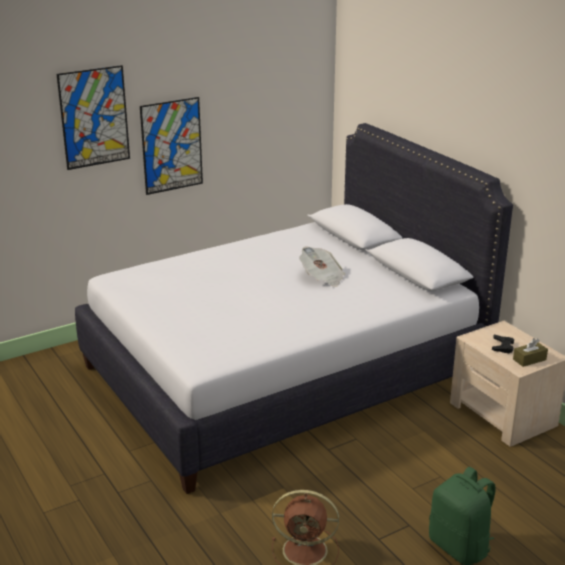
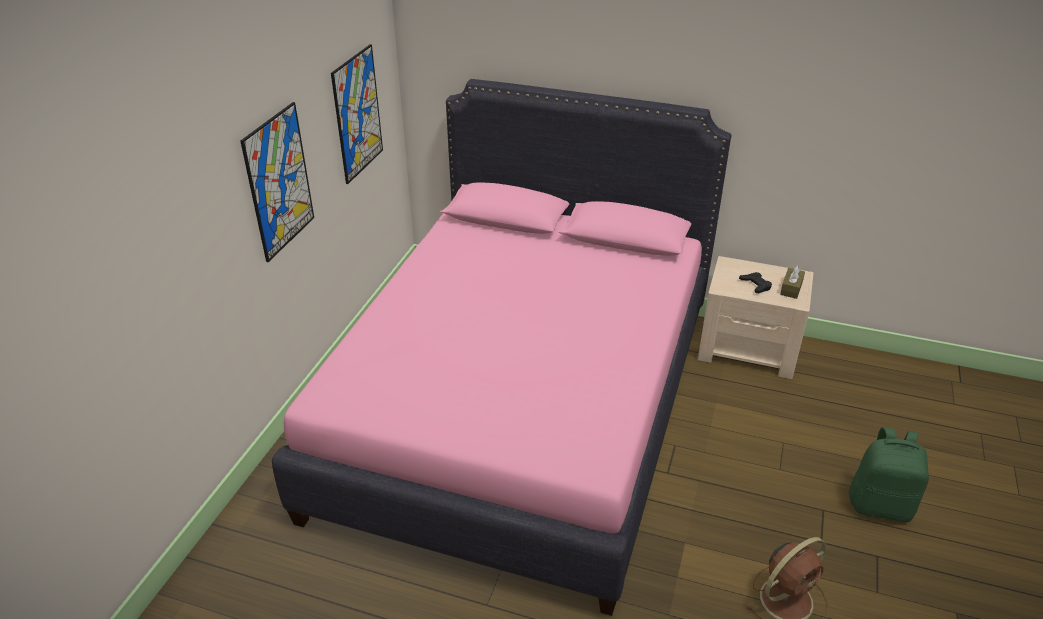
camera: 40 degrees left, 10 degrees up
(94, 117) = (197, 180): picture -> picture (357, 114)
(283, 373) = (520, 408): white bed -> pink bed
(322, 278) = (552, 285): newspaper -> none

